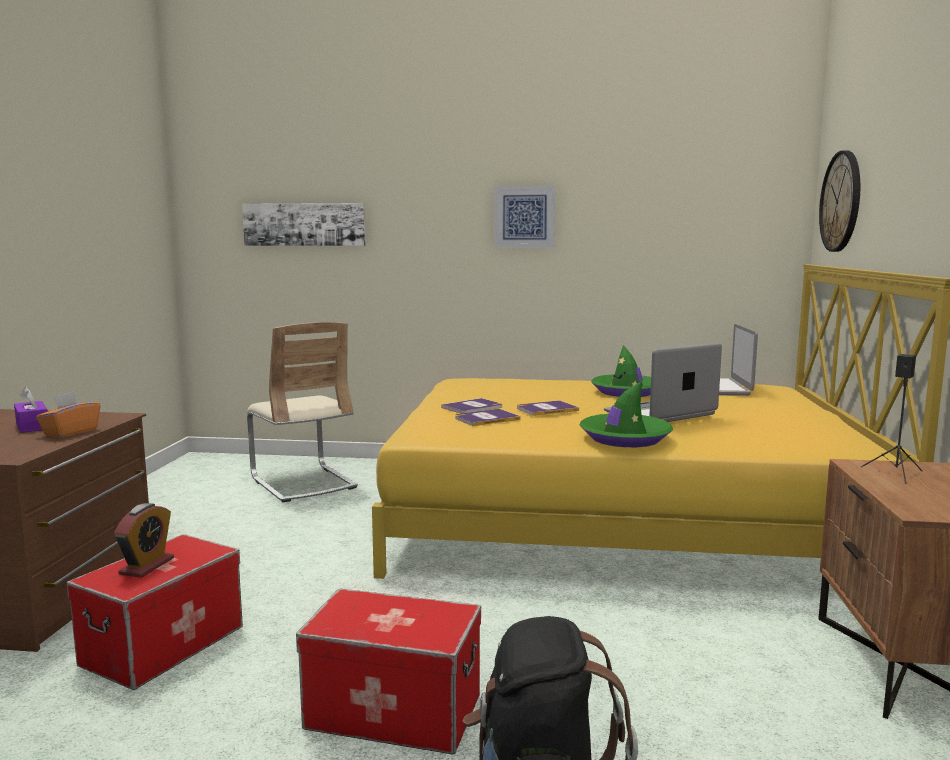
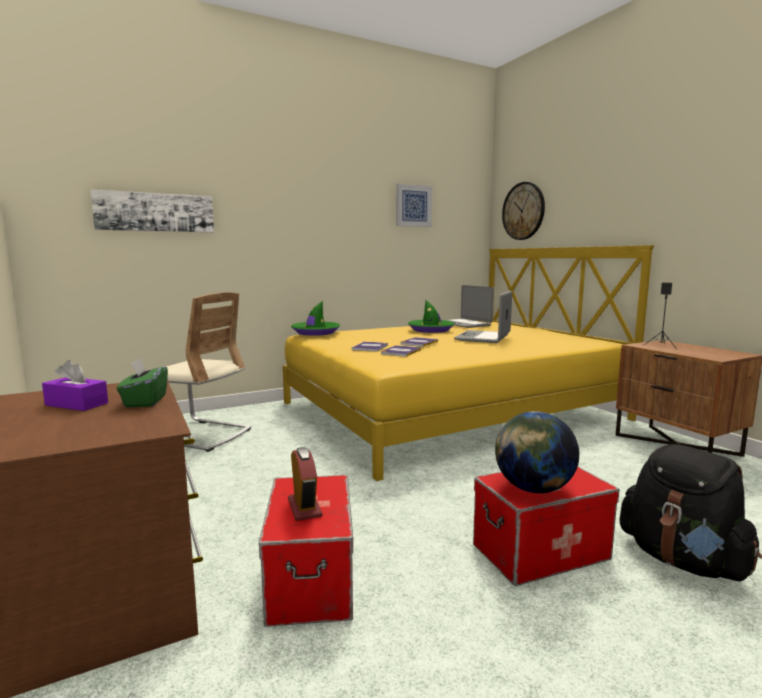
camera: 35 degrees left, 0 degrees up
(70, 432) = (145, 401): orange tissue box -> green tissue box
(361, 620) = (533, 489): none -> globe
(524, 217) = (334, 214): picture -> picture (413, 206)
(625, 438) = (503, 351): green hat -> green hat (315, 332)

